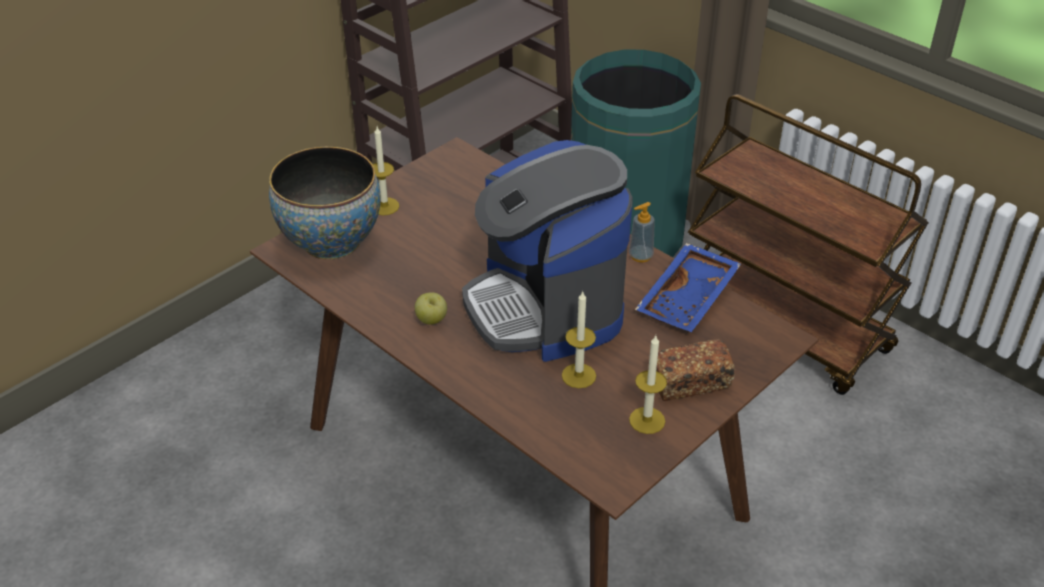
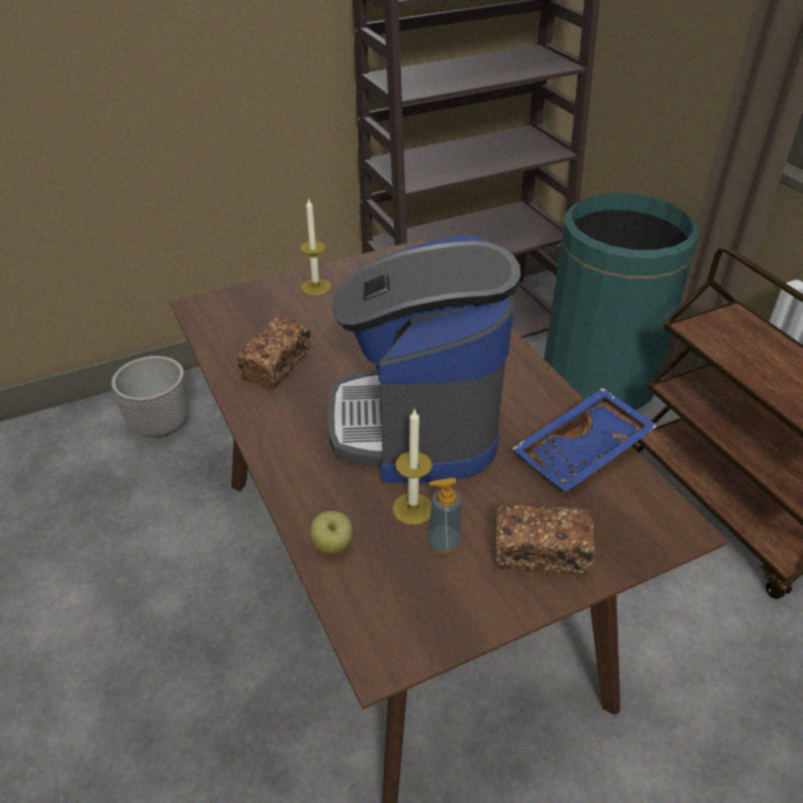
camera: 20 degrees right, 0 degrees up
(199, 388) = (160, 425): none -> planter
(331, 242) = (246, 309): bowl -> none
(394, 287) = (277, 365): none -> bread
(431, 320) = (292, 407): apple -> apple (332, 546)
(640, 256) = (550, 391): soap dispenser -> soap dispenser (444, 542)
(647, 420) = (465, 586): candle -> none

